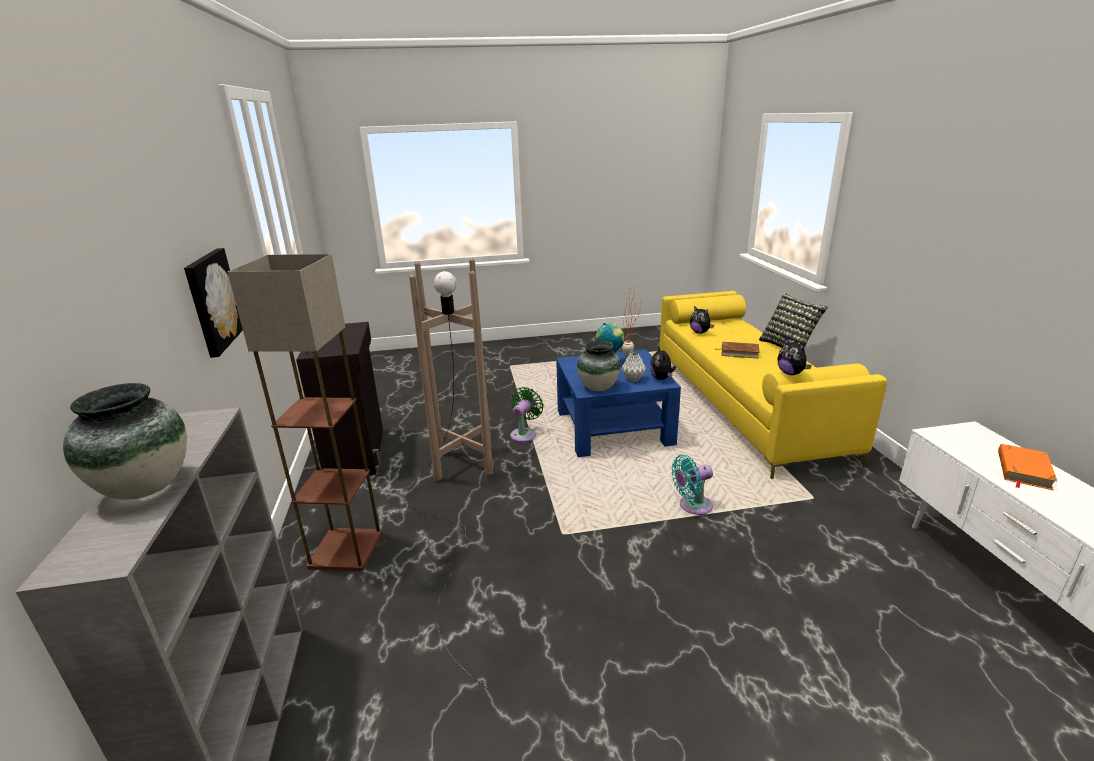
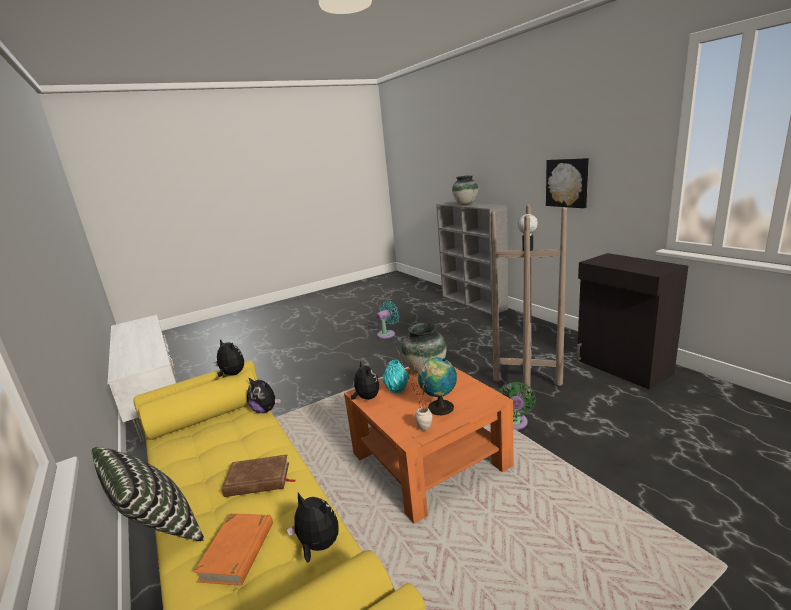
camera: 160 degrees right, 5 degrees down
(345, 549) = (520, 332): floor lamp -> none
(613, 427) = (429, 460): blue coffee table -> orange coffee table
(632, 379) = (397, 389): grey vase -> turquoise vase
(692, 506) = (335, 401): turquoise fan -> turquoise fan (387, 334)
(754, 391) = (265, 410): none -> plush toy
(1023, 470) = (135, 351): orange book -> orange book (238, 551)

